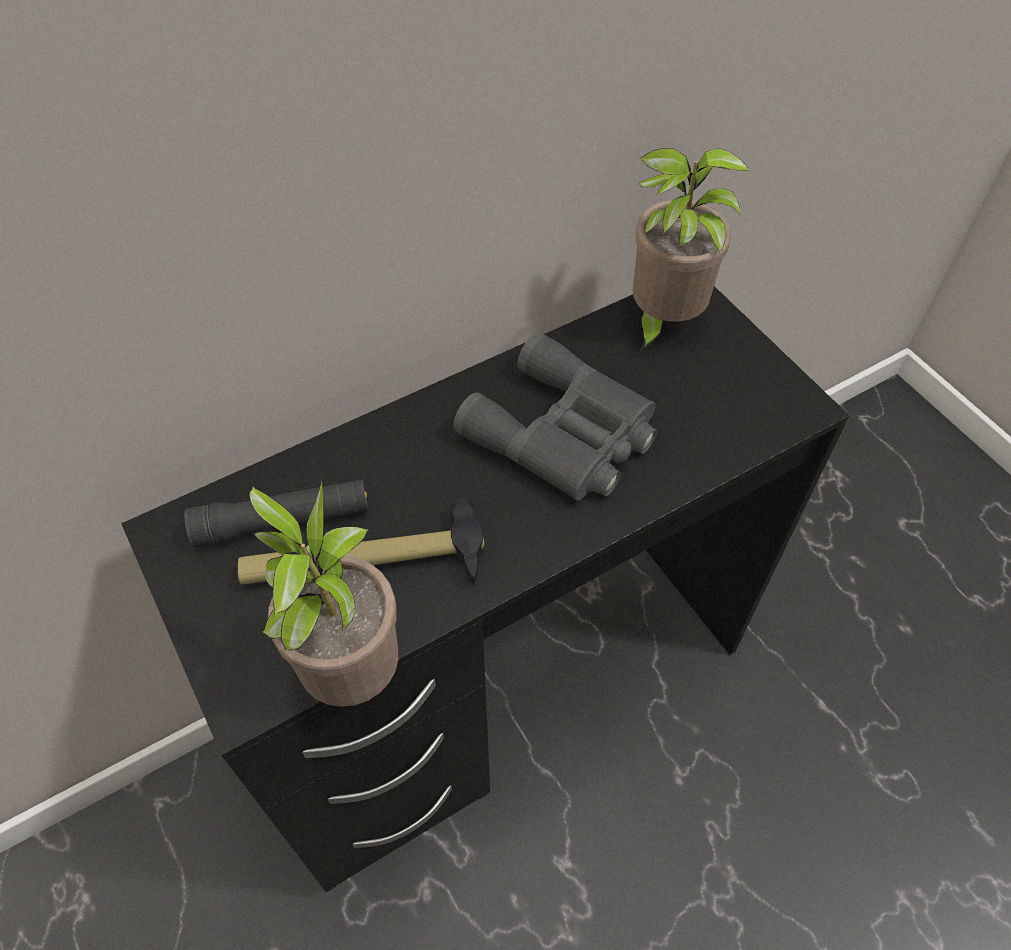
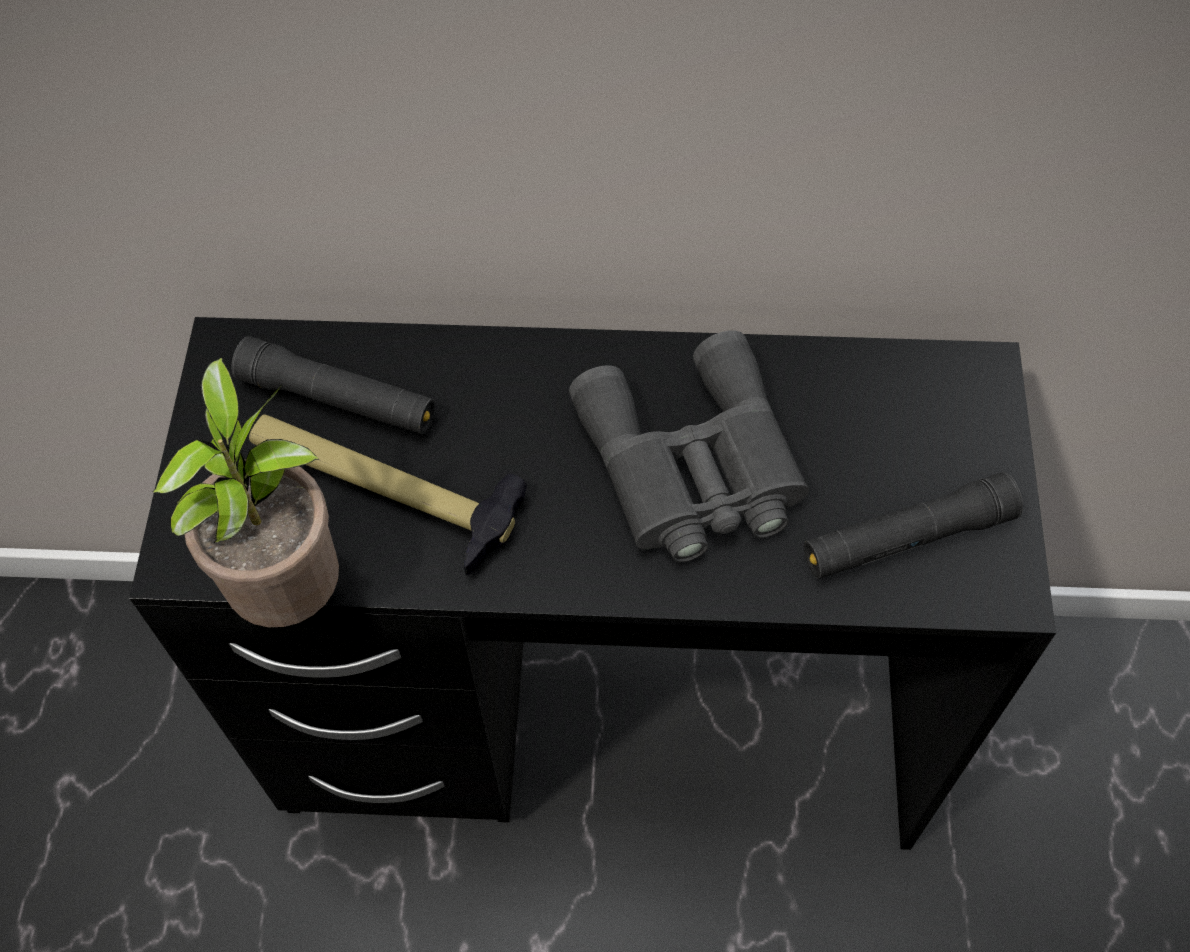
camera: 35 degrees right, 5 degrees up
(662, 322) = (917, 392): potted plant -> none
(726, 407) = (907, 538): none -> black flashlight

